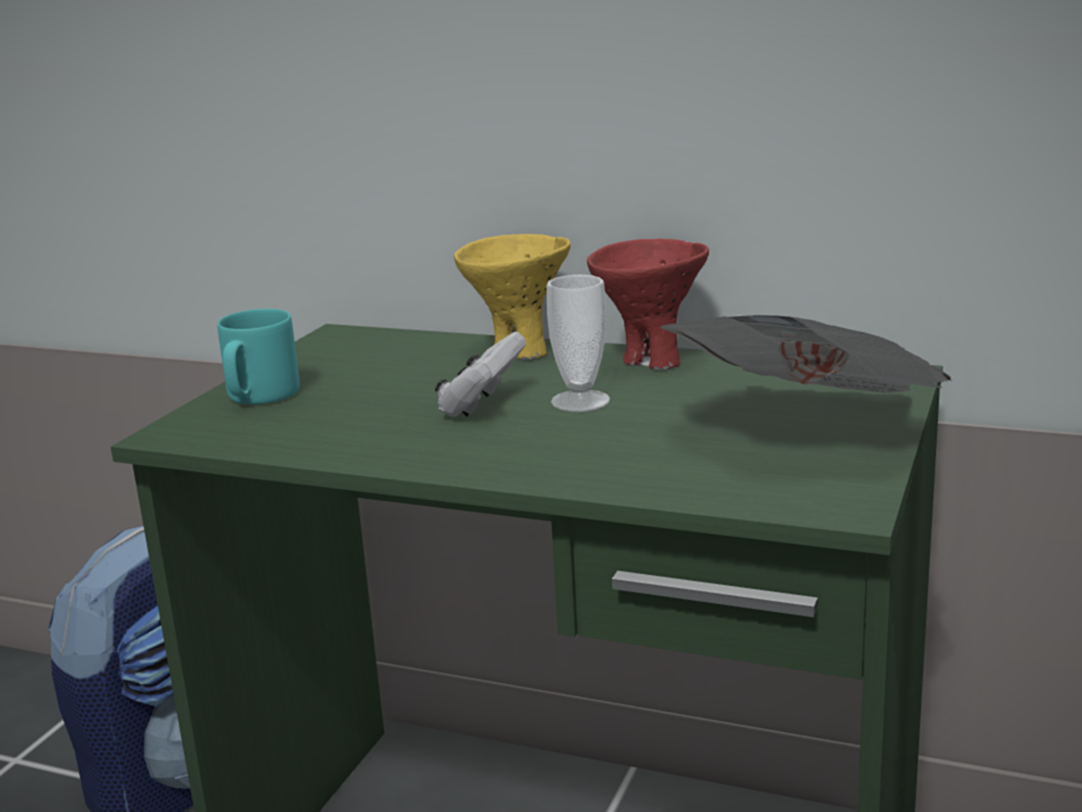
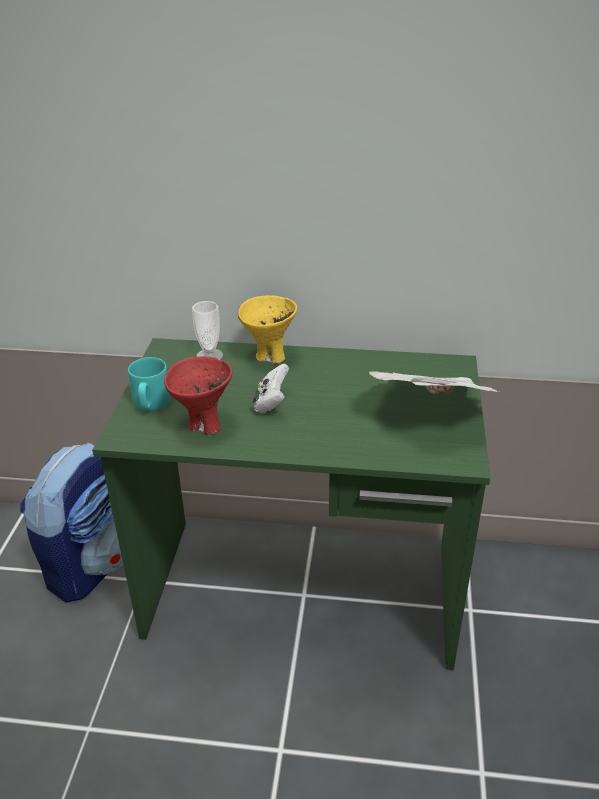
camera: 15 degrees left, 15 degrees up
(580, 401) = (318, 395): cup -> cup (209, 356)
(651, 360) = (339, 360): red bowl -> red bowl (204, 425)

